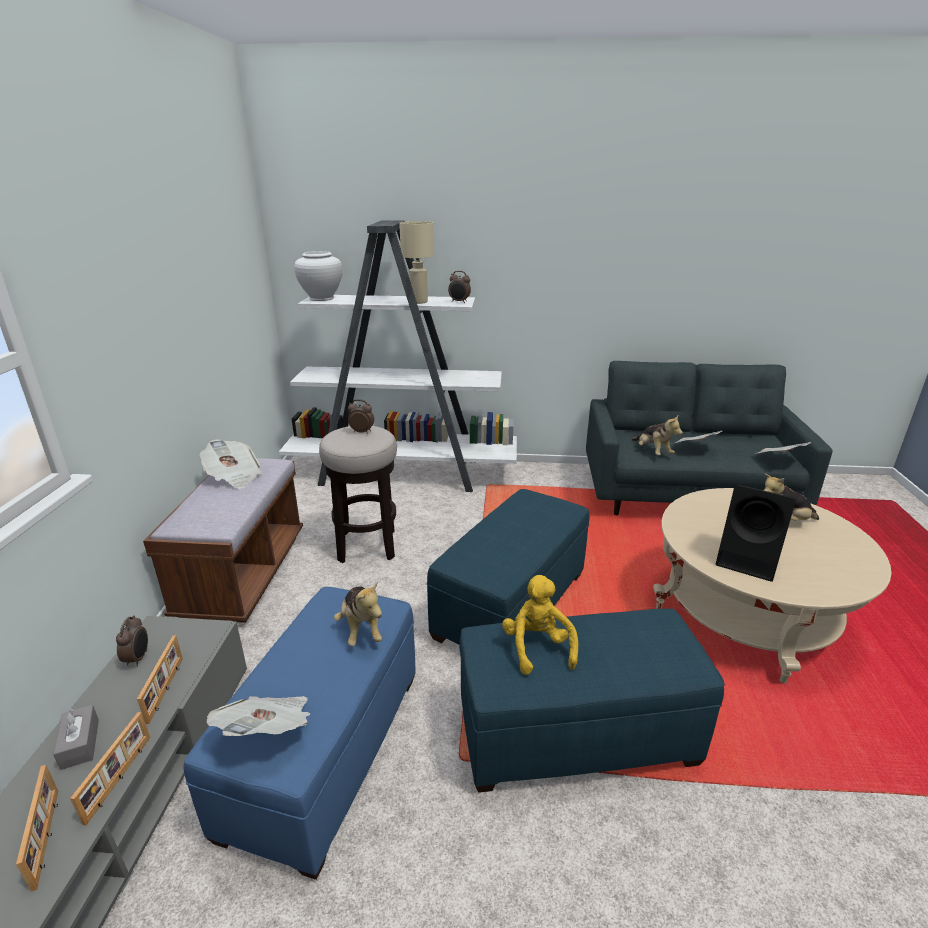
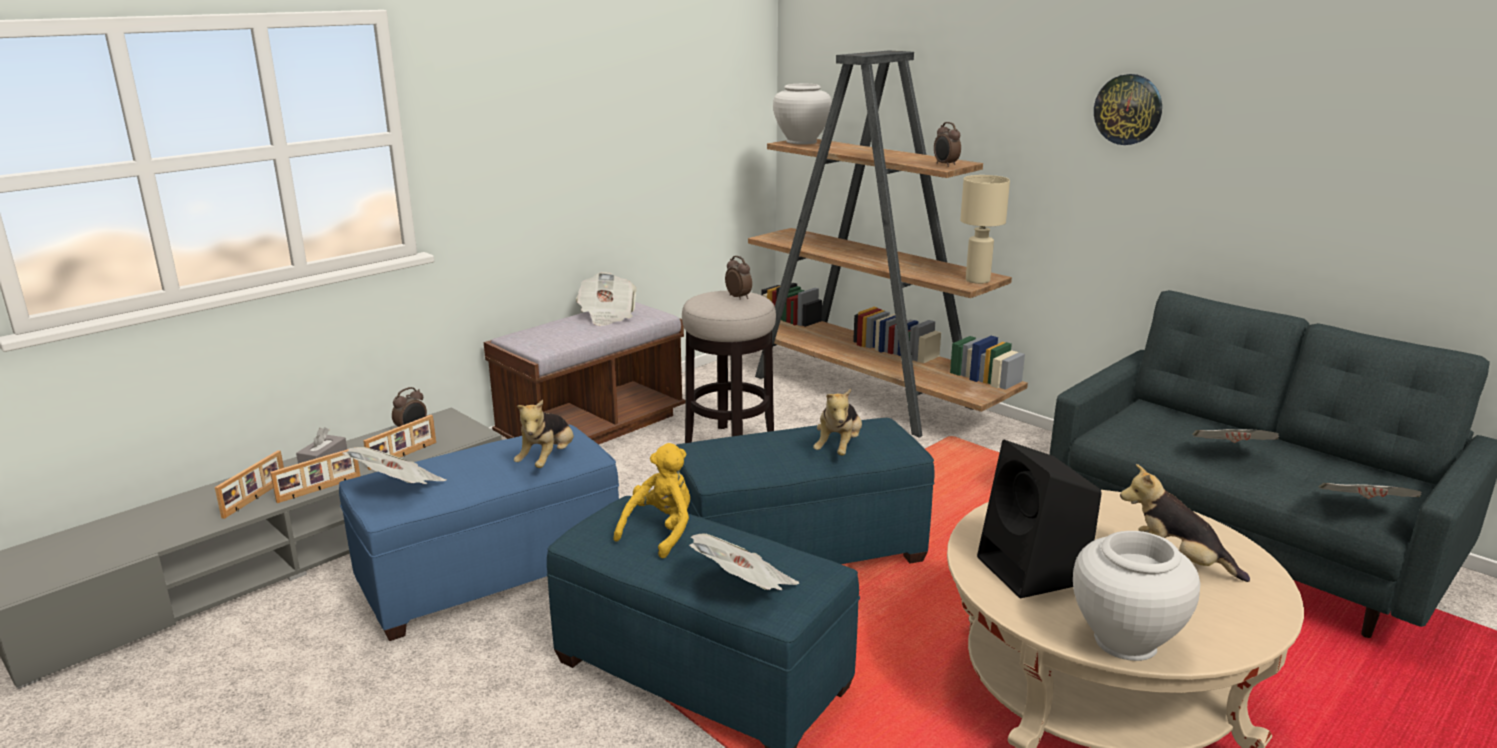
camera: 40 degrees right, 5 degrees down
(403, 473) = (864, 393): white bookcase -> brown bookcase
(419, 302) = (897, 158): beige table lamp -> beige table lamp (978, 280)
(568, 250) = (1128, 109): none -> wall clock
(651, 660) = (744, 587): none -> newspaper
(653, 452) = (1151, 439): plush toy -> plush toy (838, 448)
(842, 582) = (1124, 642): none -> white vase

